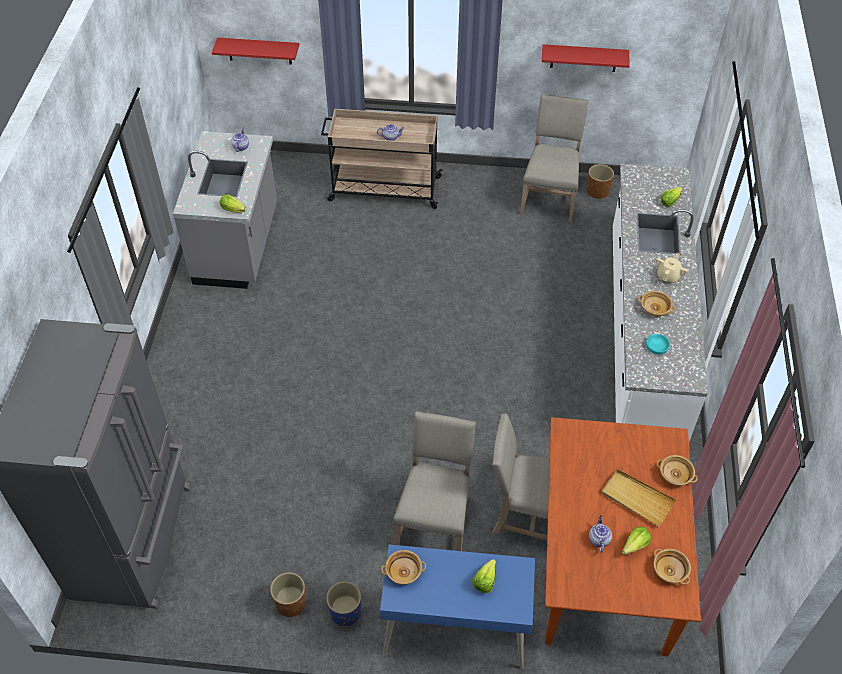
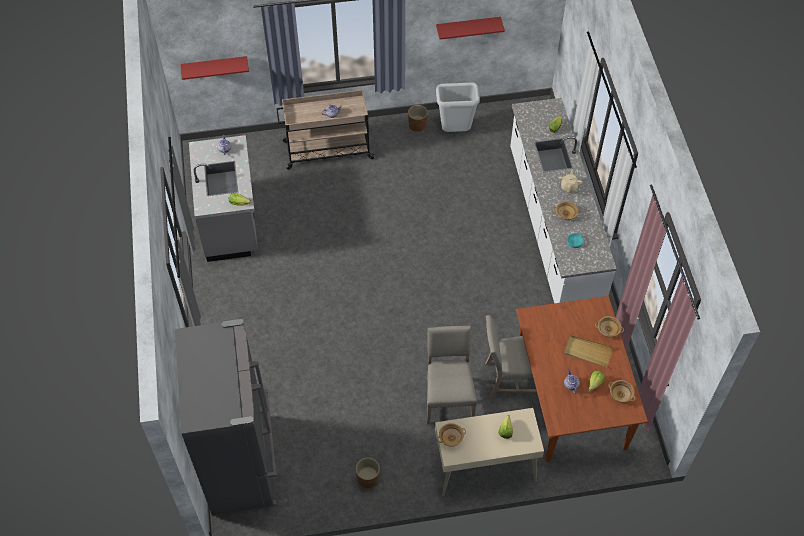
camera: 15 degrees left, 5 degrees up
(345, 612) = (407, 475): blue planter -> none
(455, 629) = (484, 467): blue desk -> beige desk
(549, 197) = (455, 130): beige chair -> grey trash can
(598, 191) = (490, 118): brown planter -> brown planter (417, 125)

